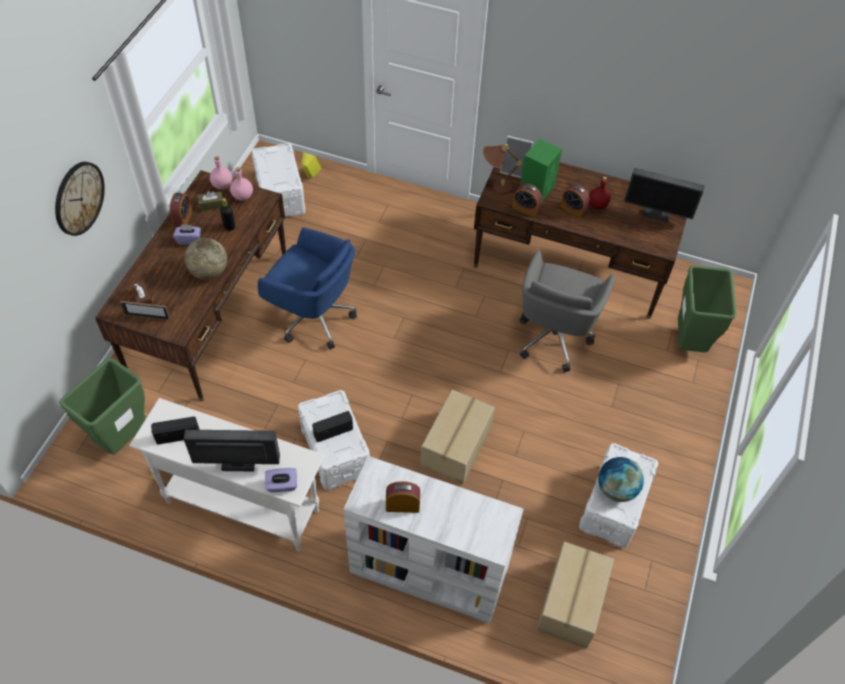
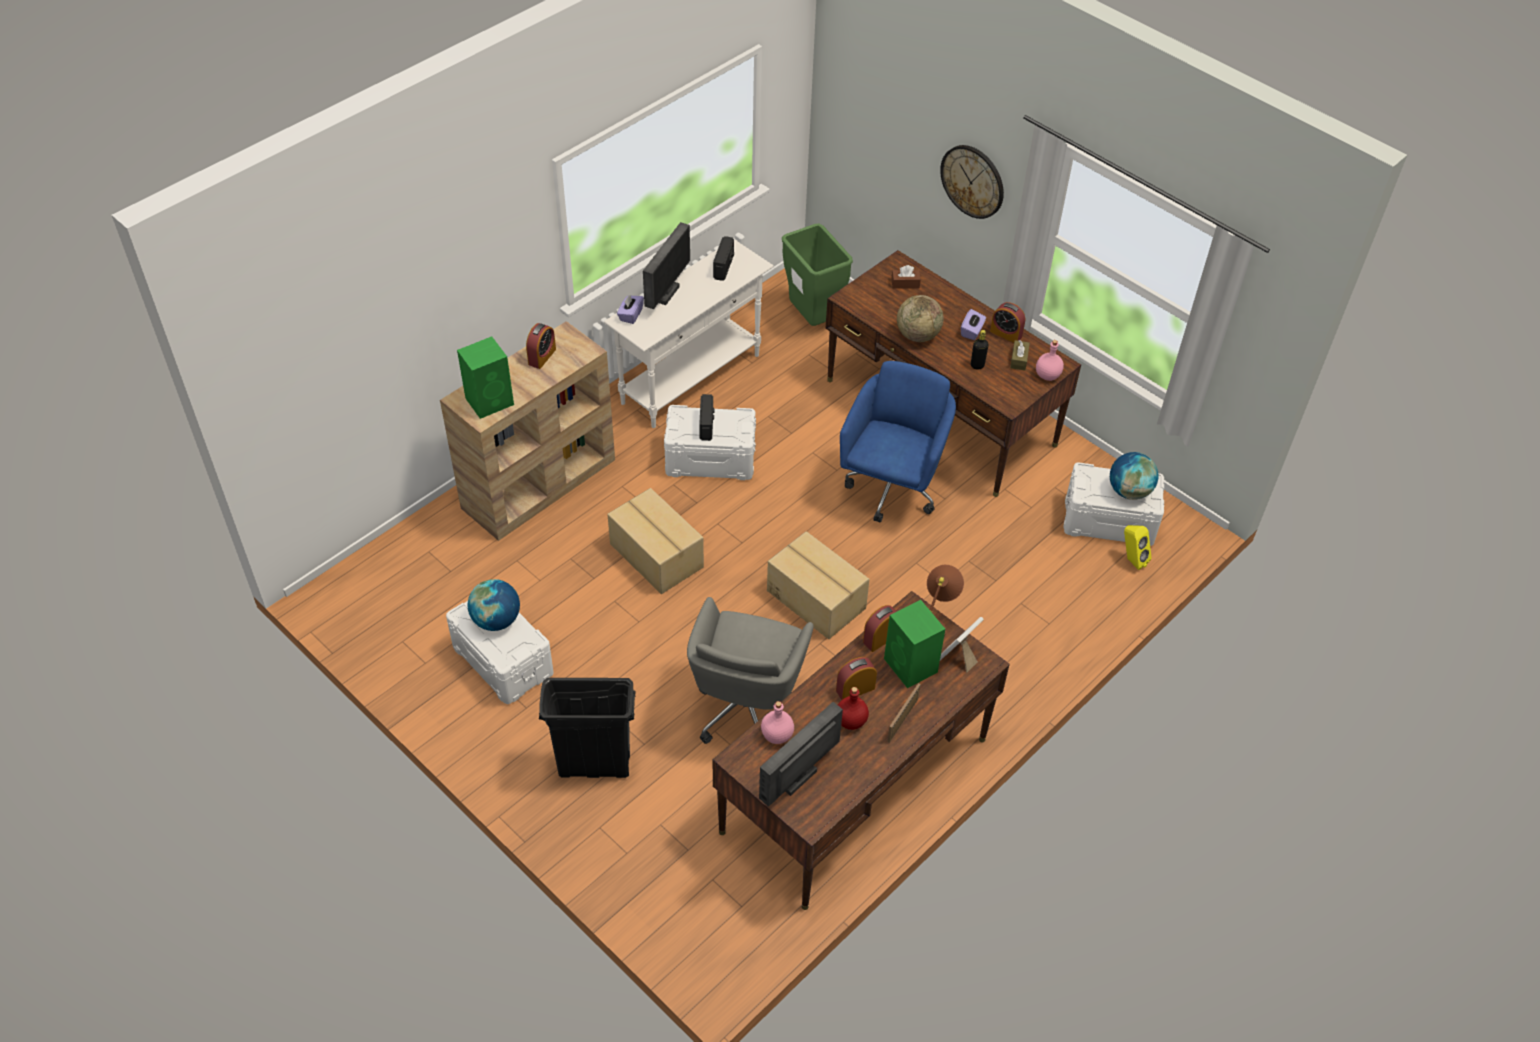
camera: 115 degrees right, 5 degrees down
(147, 316) = (879, 282): picture frame -> picture frame (902, 720)
(243, 196) = (1021, 387): pink bottle -> pink bottle (776, 735)
(277, 162) = (1129, 491): none -> globe
(313, 318) = (891, 493): blue office chair -> blue office chair turned 150 degrees clockwise
(428, 573) = (538, 483): white bookcase -> brown bookcase
(481, 520) = (490, 401): none -> green speaker
(554, 337) = (747, 709): grey office chair -> grey office chair turned 120 degrees counterclockwise
(570, 602) = (435, 576): cardboard box -> cardboard box (816, 598)
(654, 405) = (594, 766): none -> black trash can
(689, 343) = (657, 857): green trash can -> none

